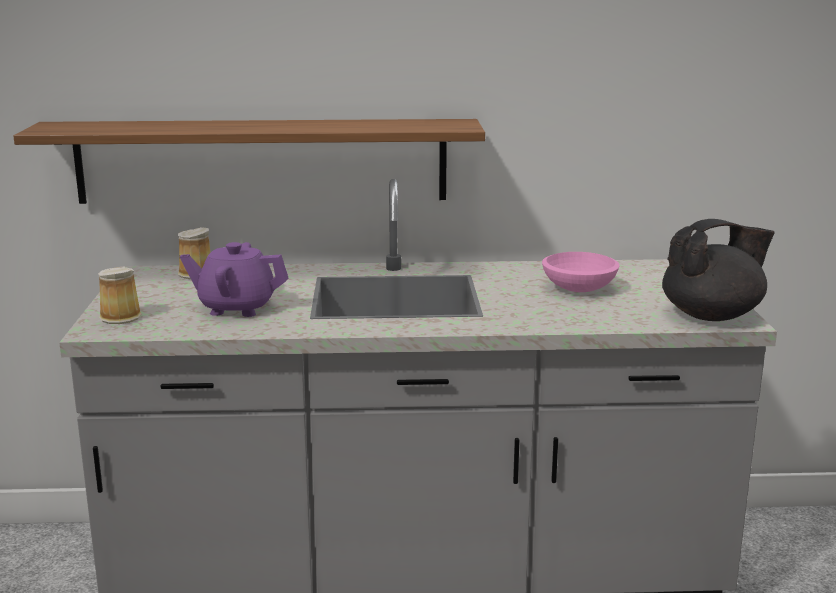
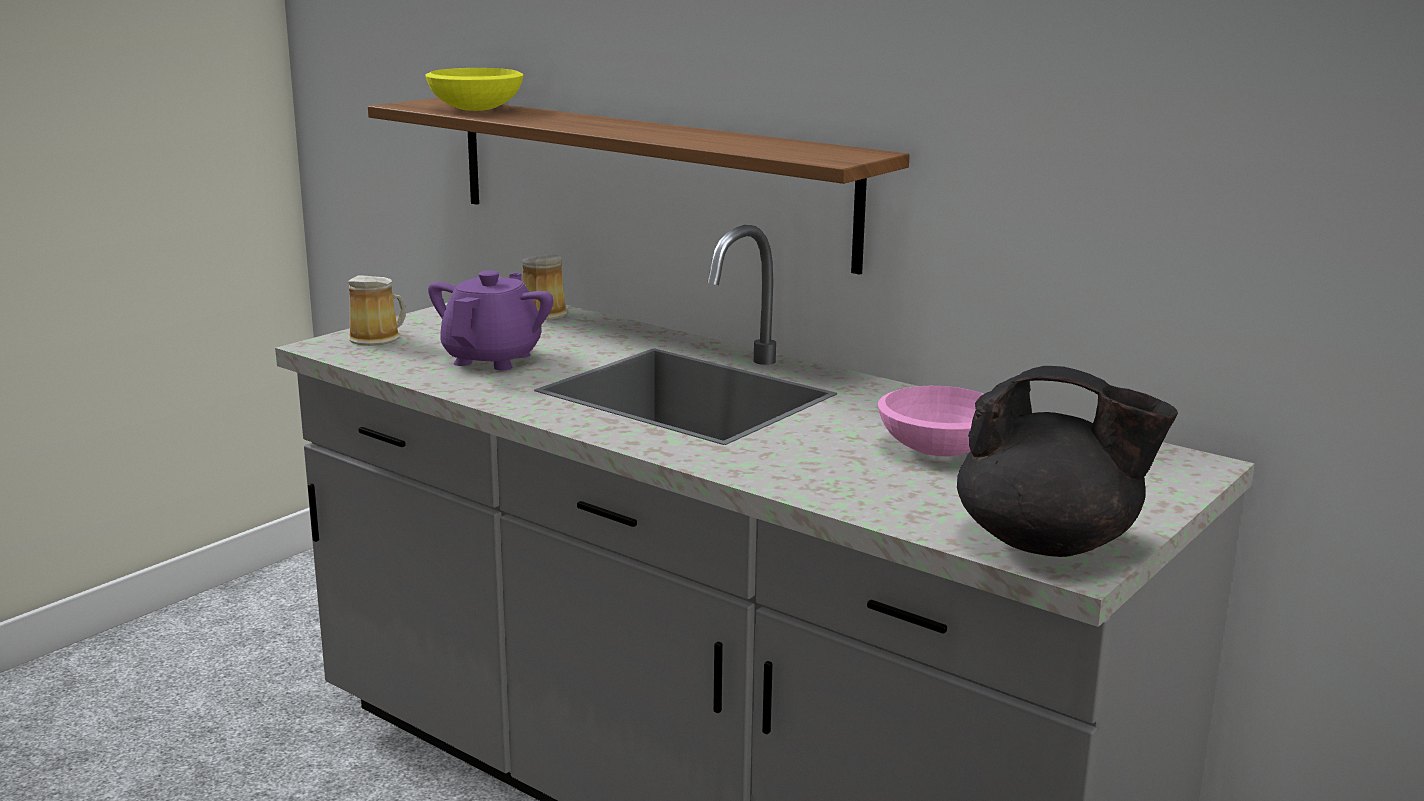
camera: 40 degrees right, 0 degrees up
(111, 126) = (475, 109): none -> yellow bowl
(236, 308) = (493, 358): purple teapot -> purple teapot turned 60 degrees clockwise

